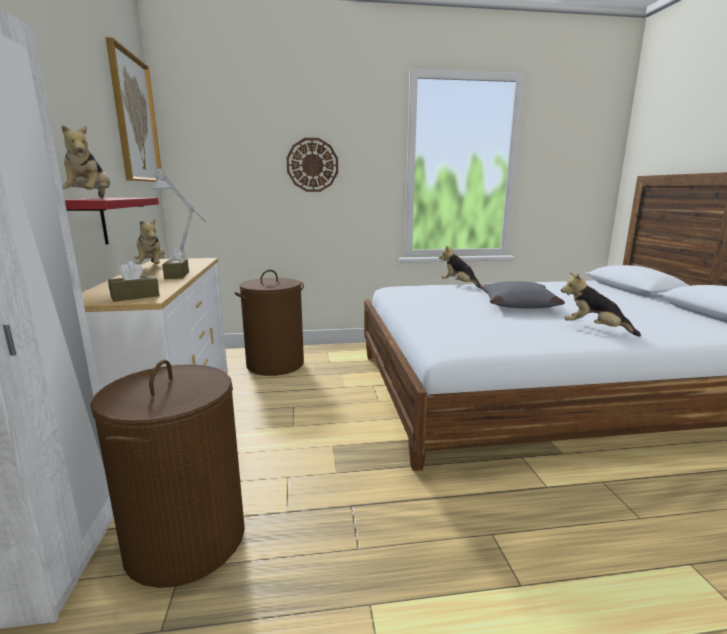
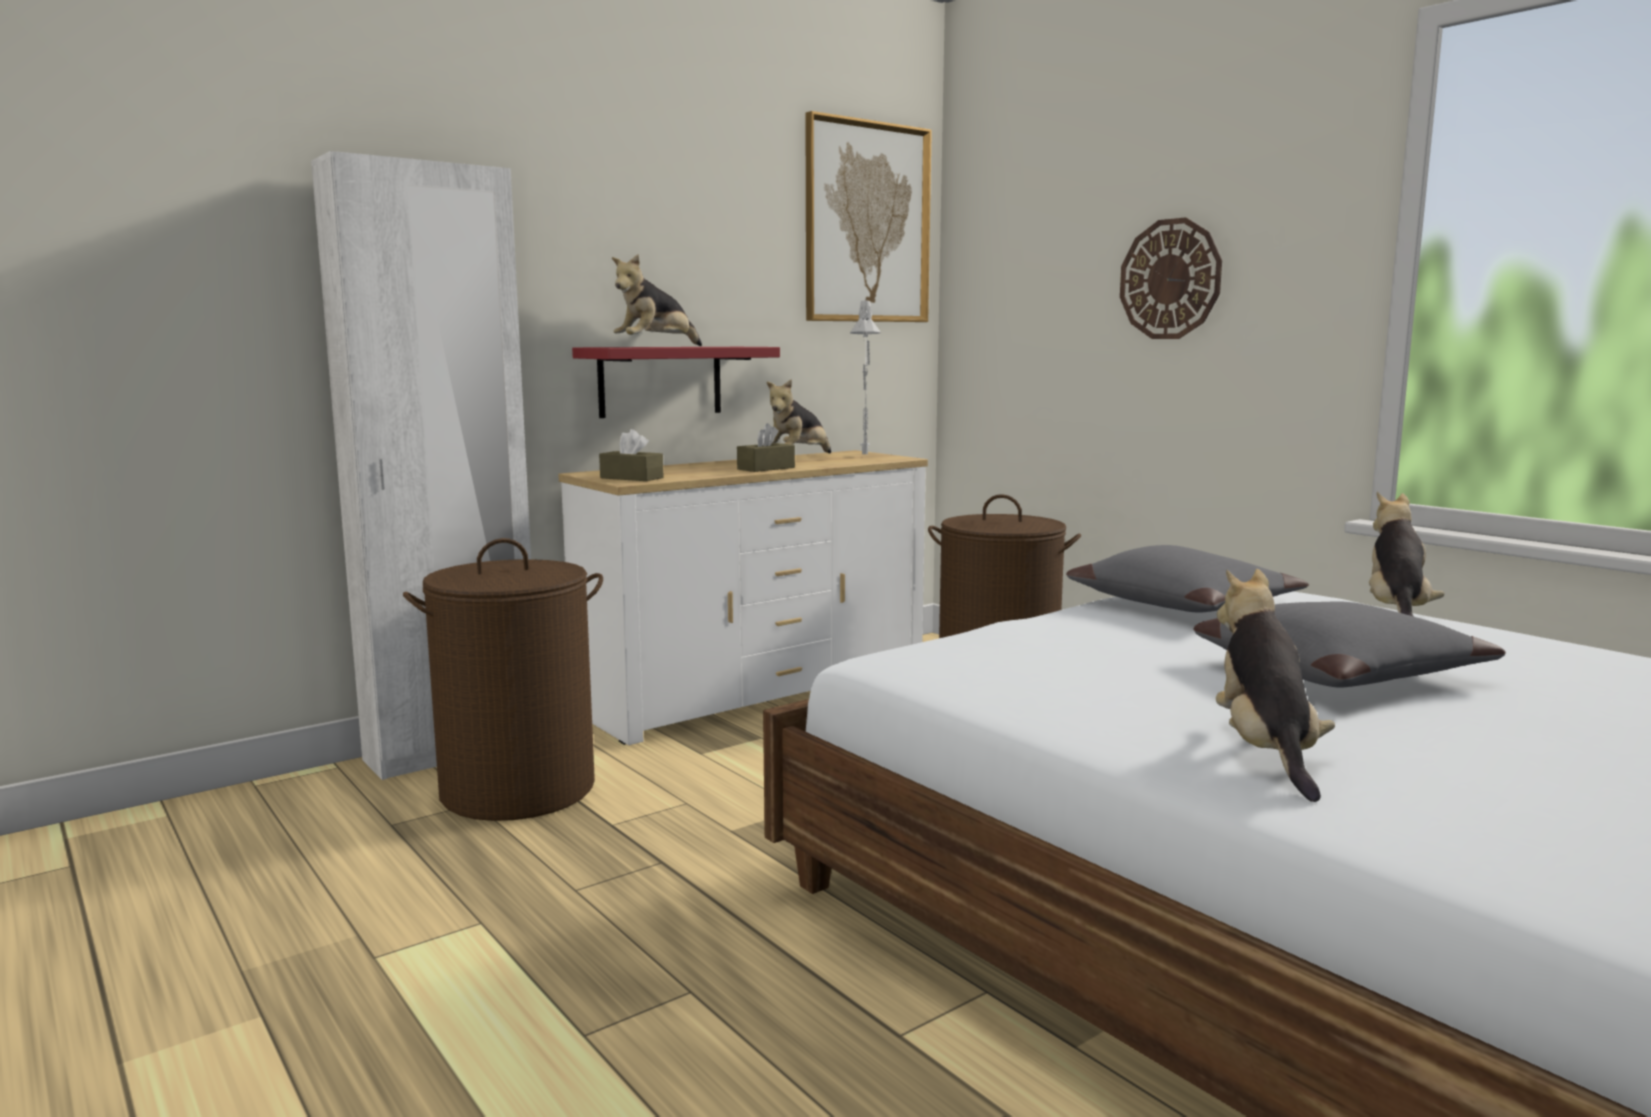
camera: 60 degrees right, 5 degrees down
(422, 297) = (1184, 604): none -> grey pillow

